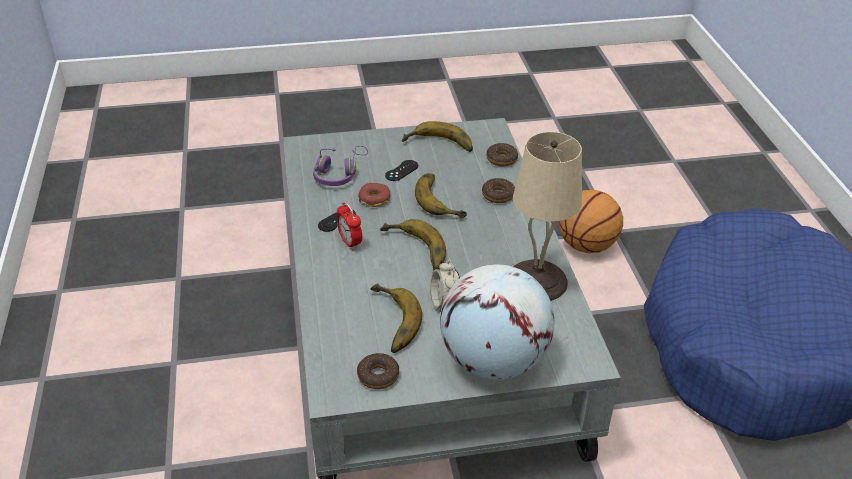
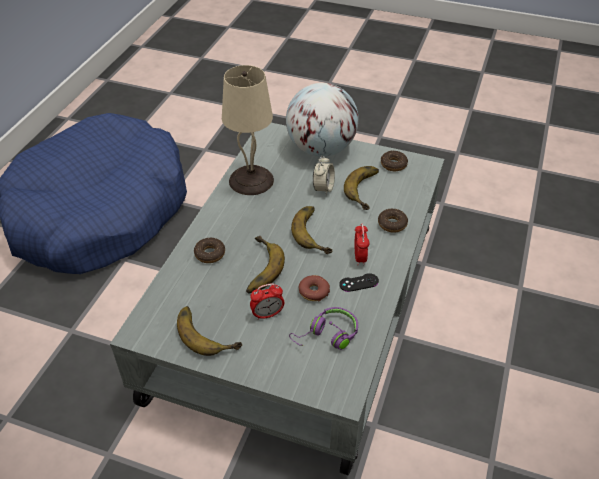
camera: 150 degrees left, 5 degrees up
(401, 171) = (267, 314): black game controller -> alarm clock
(501, 159) = (168, 290): donut -> donut (392, 224)
(586, 246) = (109, 326): basketball -> none

